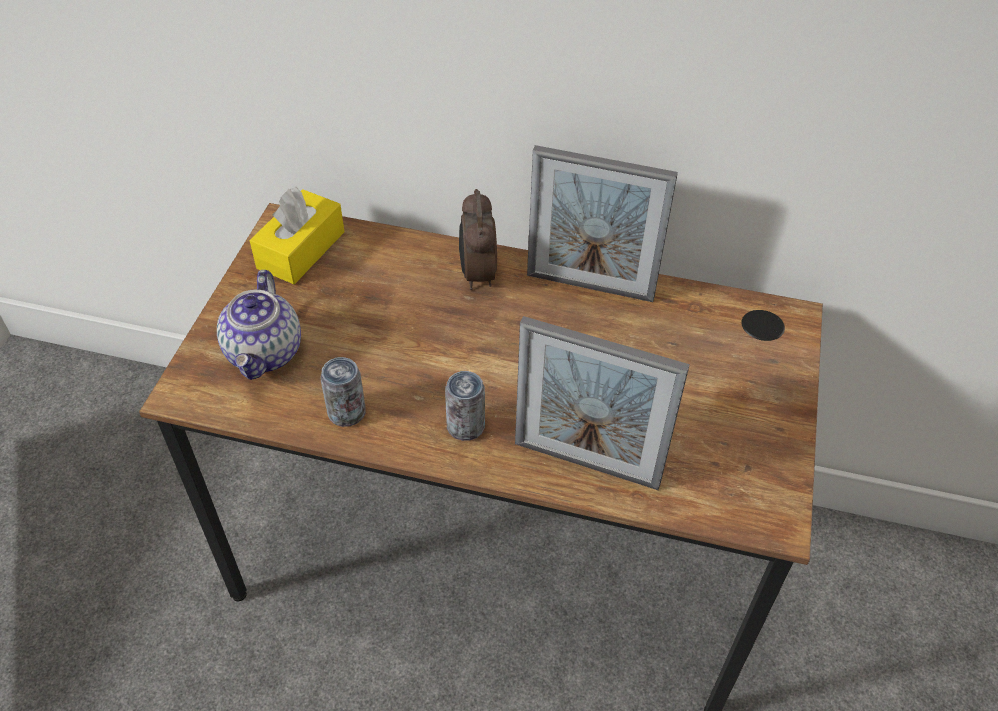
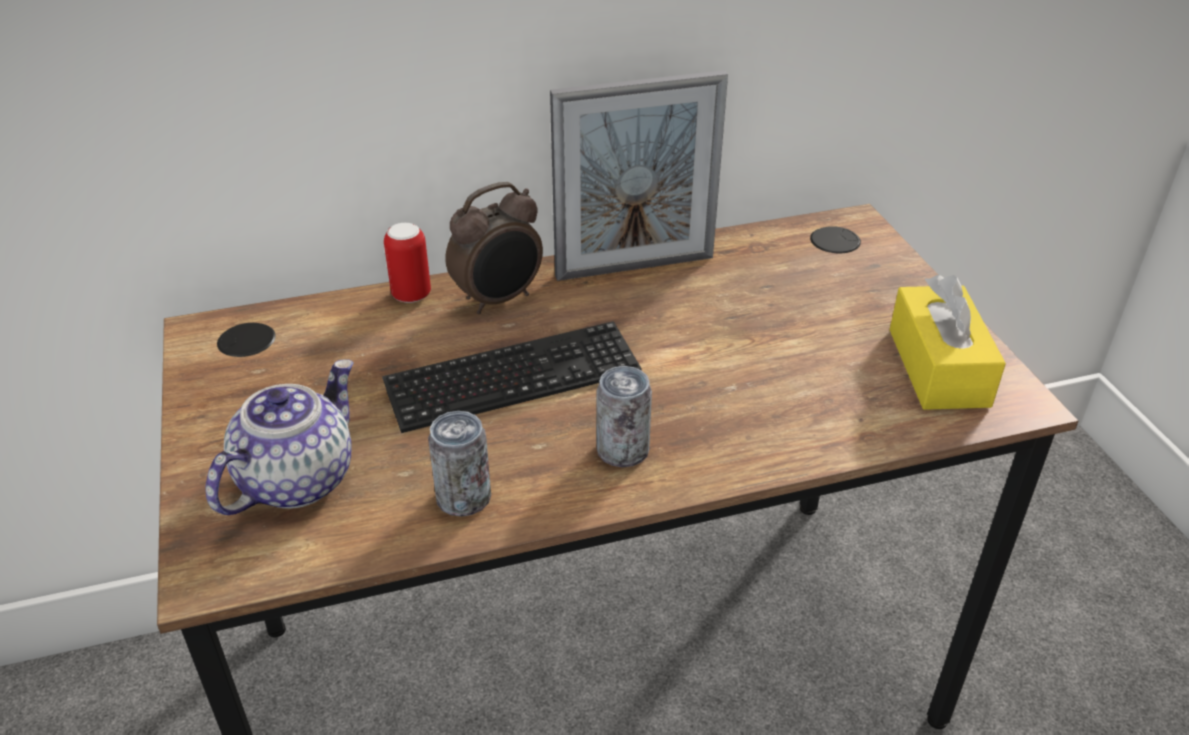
camera: 30 degrees left, 10 degrees down
(265, 353) = (296, 478): teapot -> teapot turned 120 degrees counterclockwise
(301, 250) = (252, 351): yellow tissue box -> yellow tissue box (938, 367)
(424, 247) = (411, 295): none -> can
(439, 342) = (513, 380): none -> keyboard
(477, 275) = (499, 300): alarm clock -> alarm clock turned 90 degrees counterclockwise
(586, 464) = (788, 430): picture frame -> none

